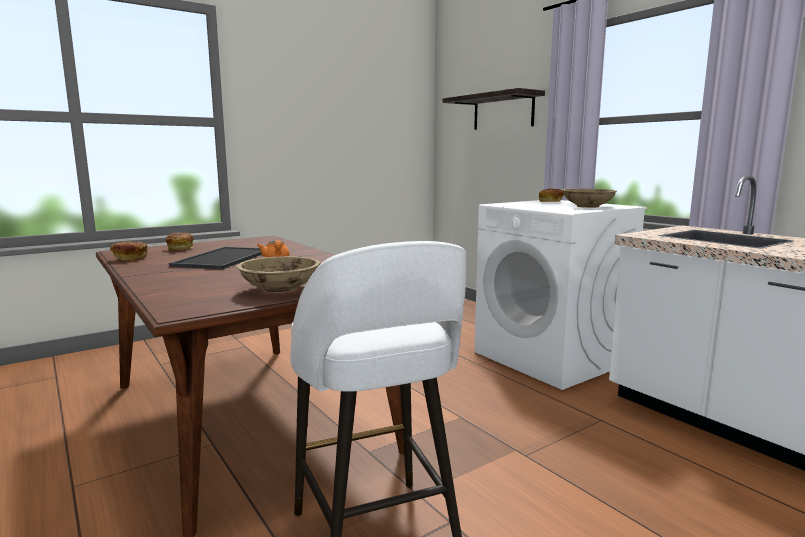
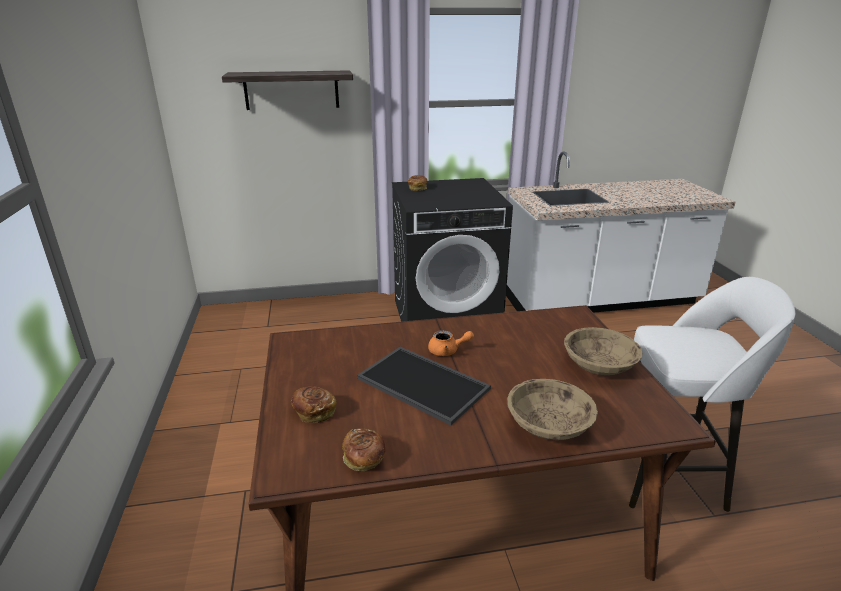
camera: 65 degrees left, 15 degrees up
(551, 358) = (446, 316): white washing machine -> black washing machine
(588, 206) = (468, 189): beige bowl -> beige bowl (548, 426)

